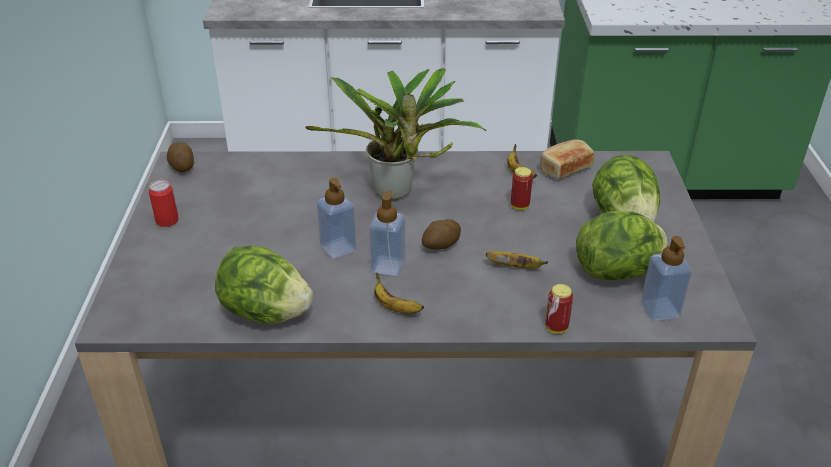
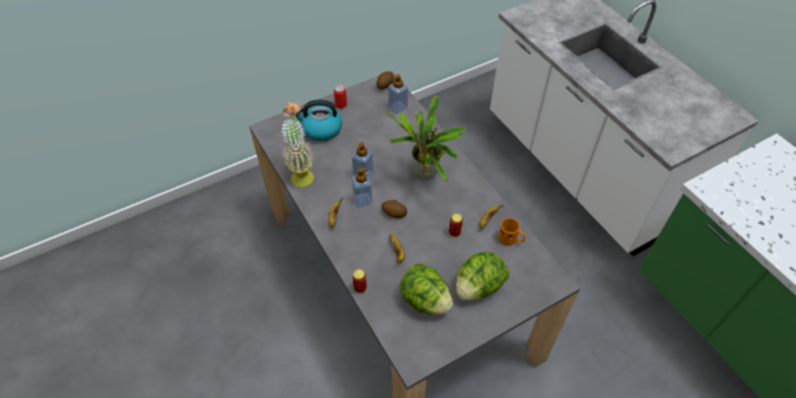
camera: 60 degrees right, 15 degrees up
(195, 259) = (321, 130): none -> kettle
(266, 313) = (301, 173): lettuce -> potted plant
(564, 168) = (511, 239): bread -> orange mug
(660, 310) = (404, 331): soap dispenser -> soap dispenser (398, 107)

